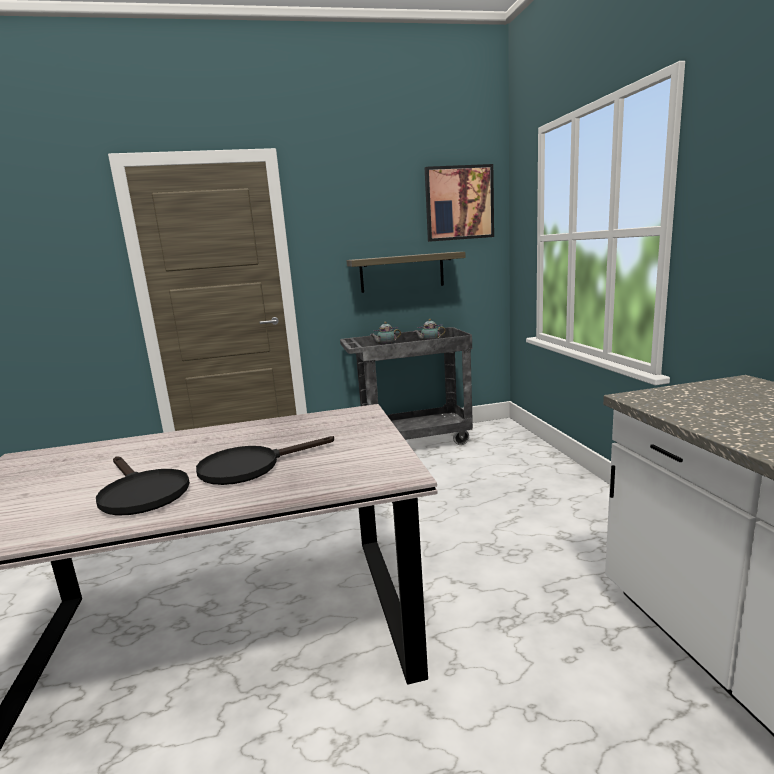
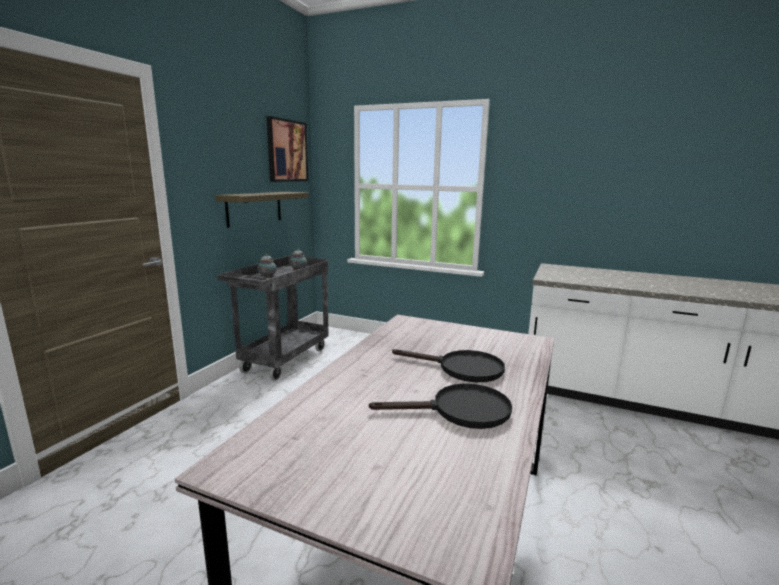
camera: 55 degrees left, 0 degrees up
(250, 466) = (461, 368): black frying pan -> black frying pan turned 75 degrees counterclockwise

